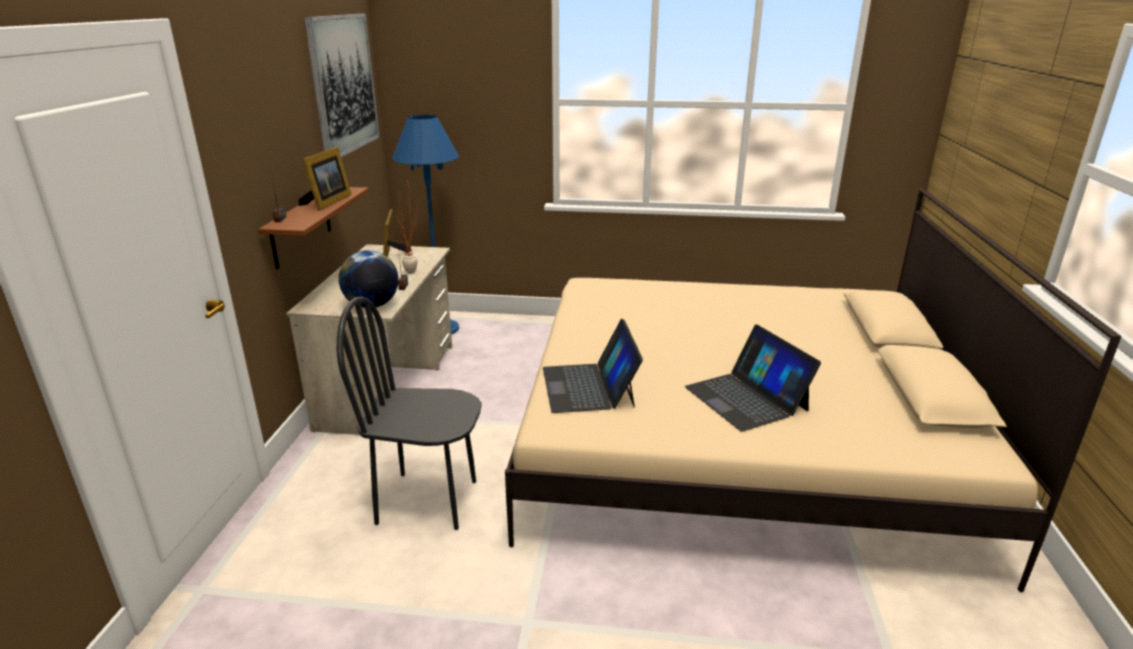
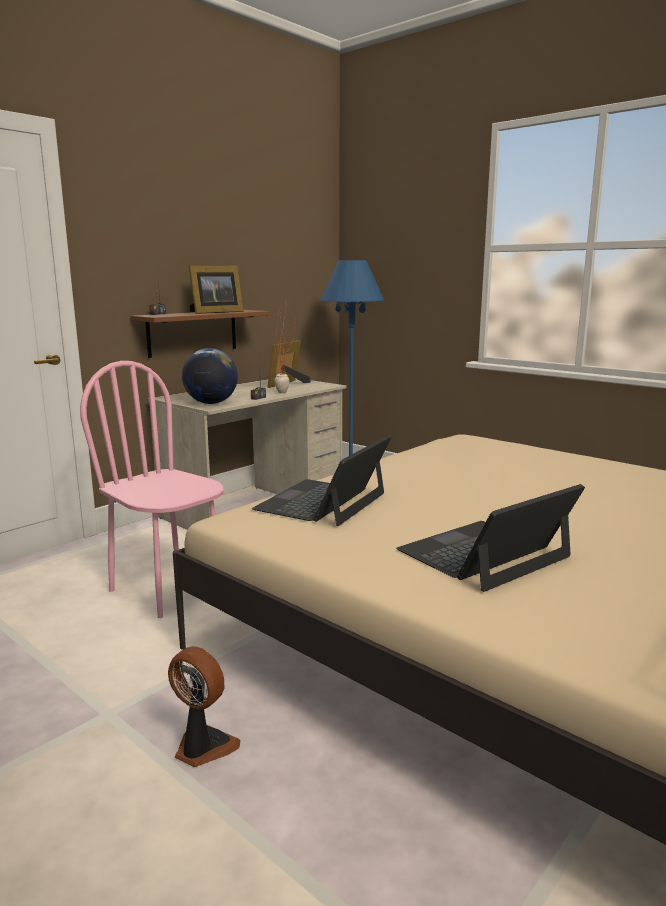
camera: 35 degrees right, 10 degrees down
(343, 84) = (283, 226): picture -> none
(427, 501) = (168, 589): black chair -> pink chair
(623, 608) = (202, 747): none -> fan
(746, 398) = (484, 554): laptop -> laptop turned 45 degrees clockwise

